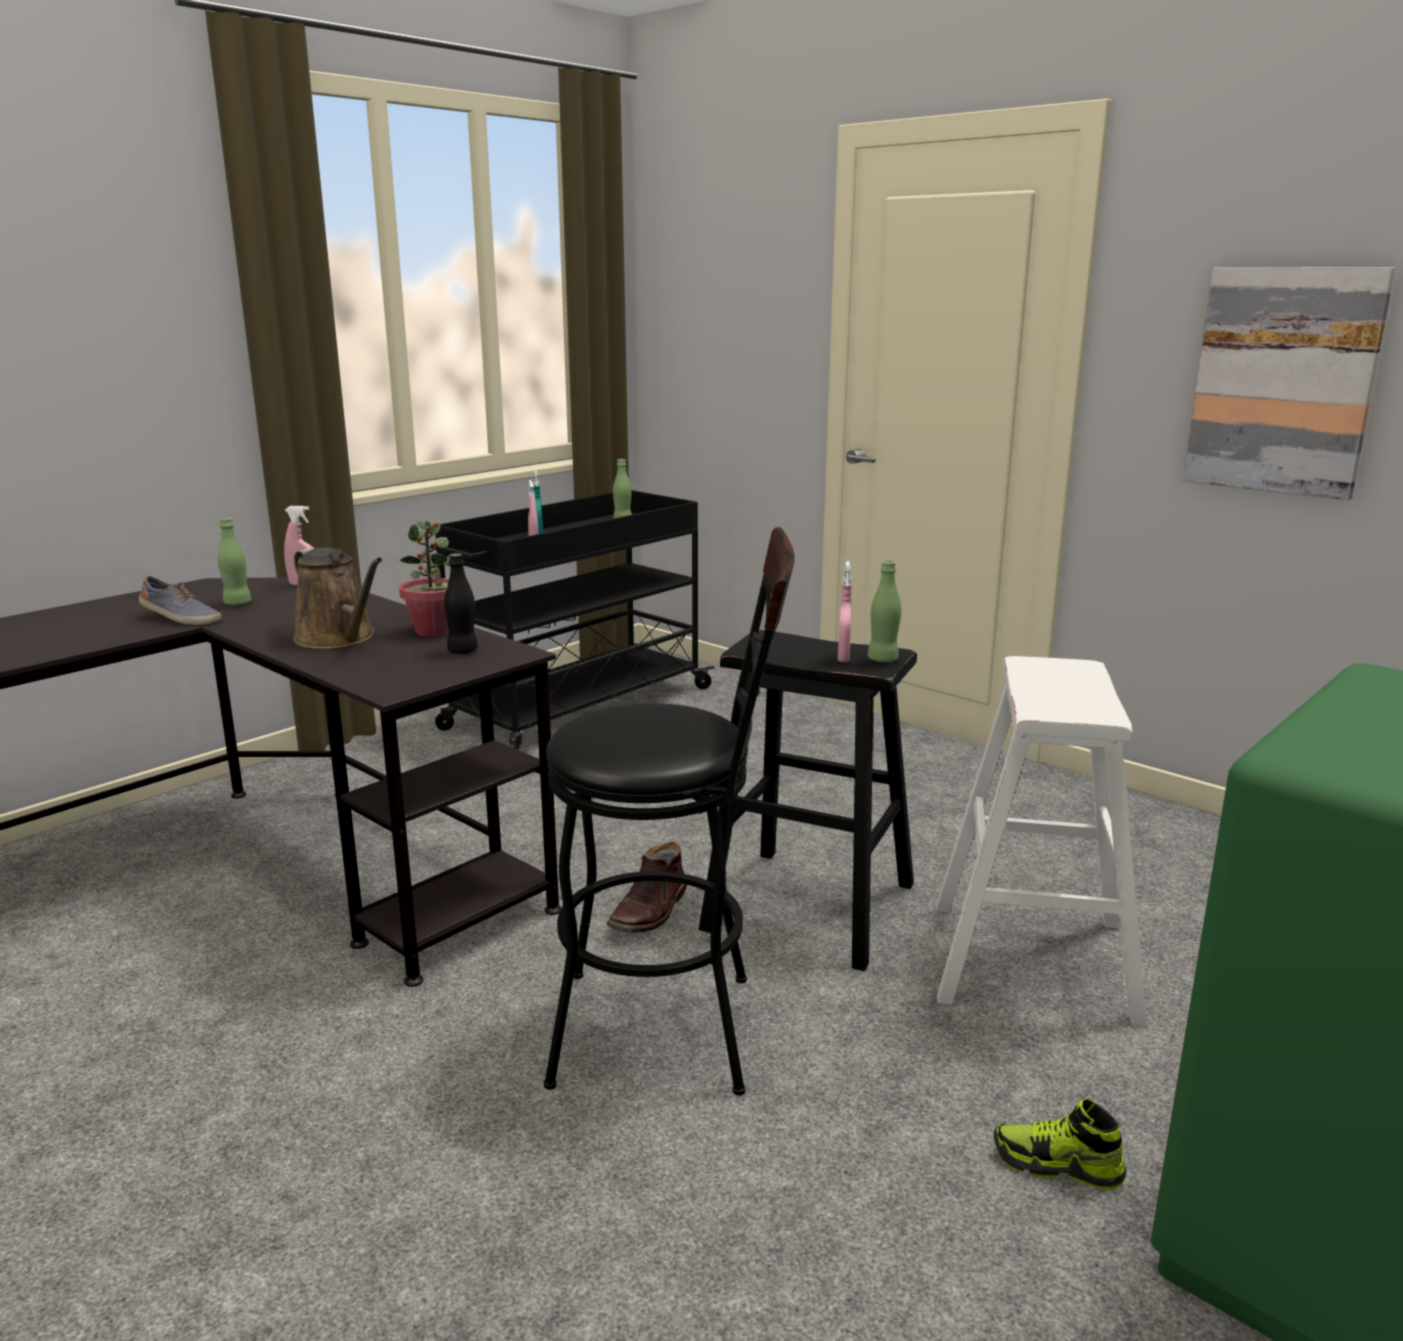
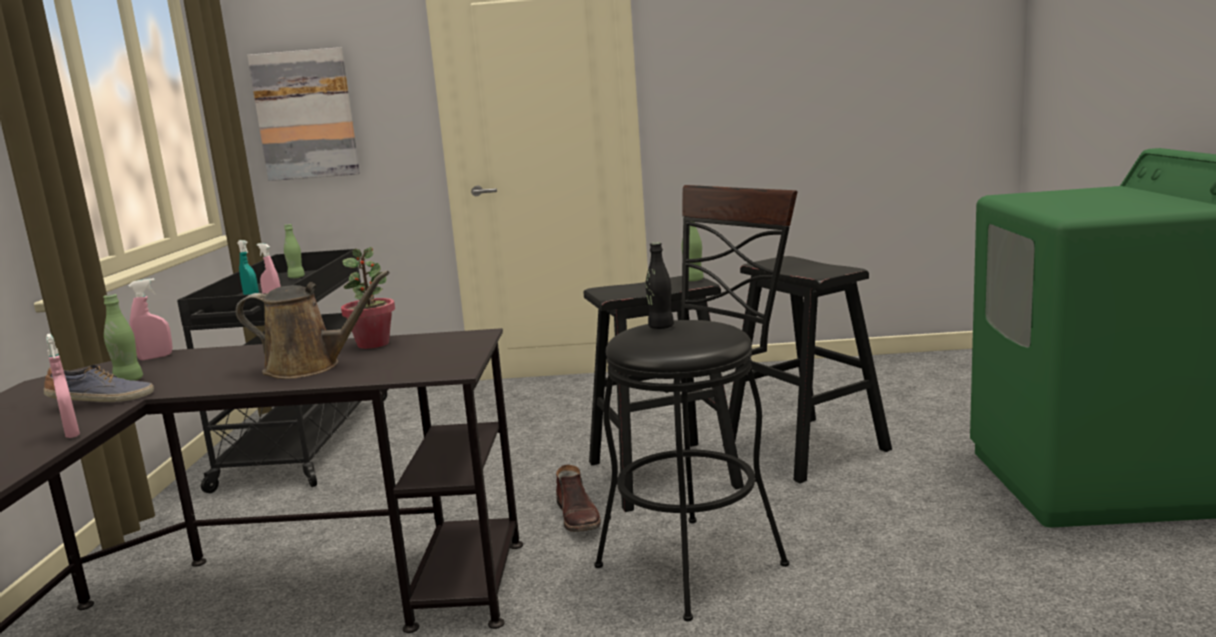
camera: 40 degrees left, 5 degrees down
(462, 651) = (434, 344): black bottle -> black bottle (661, 327)
(843, 658) = (671, 285): pink spray bottle -> pink spray bottle (72, 433)
(1032, 960) = (805, 448): white stool -> black stool
(1057, 1165) = (954, 514): shoe -> none
(1283, 381) = (762, 95): picture -> picture (305, 115)

